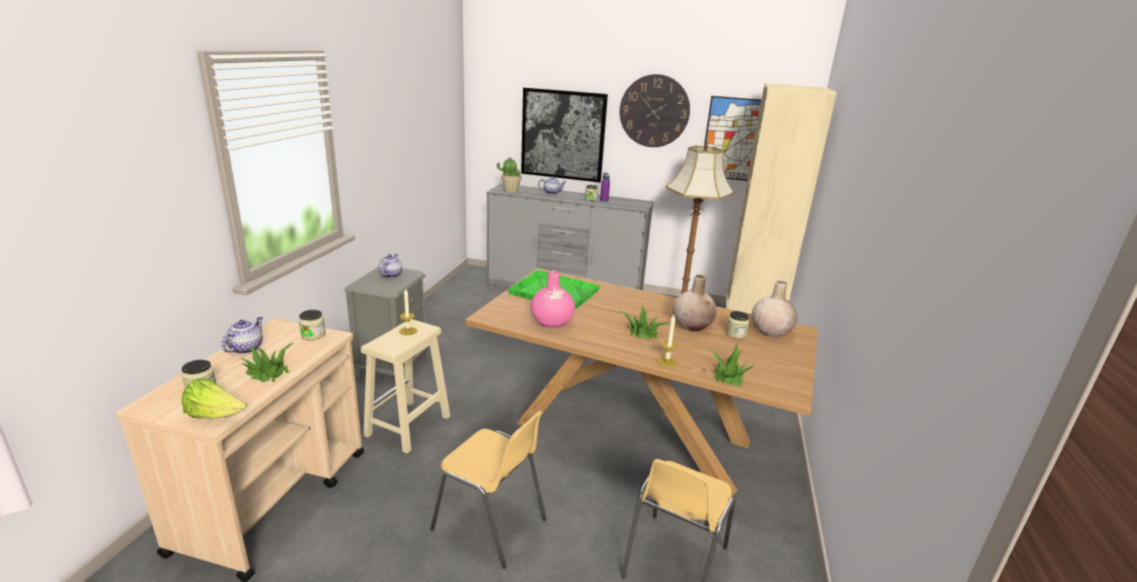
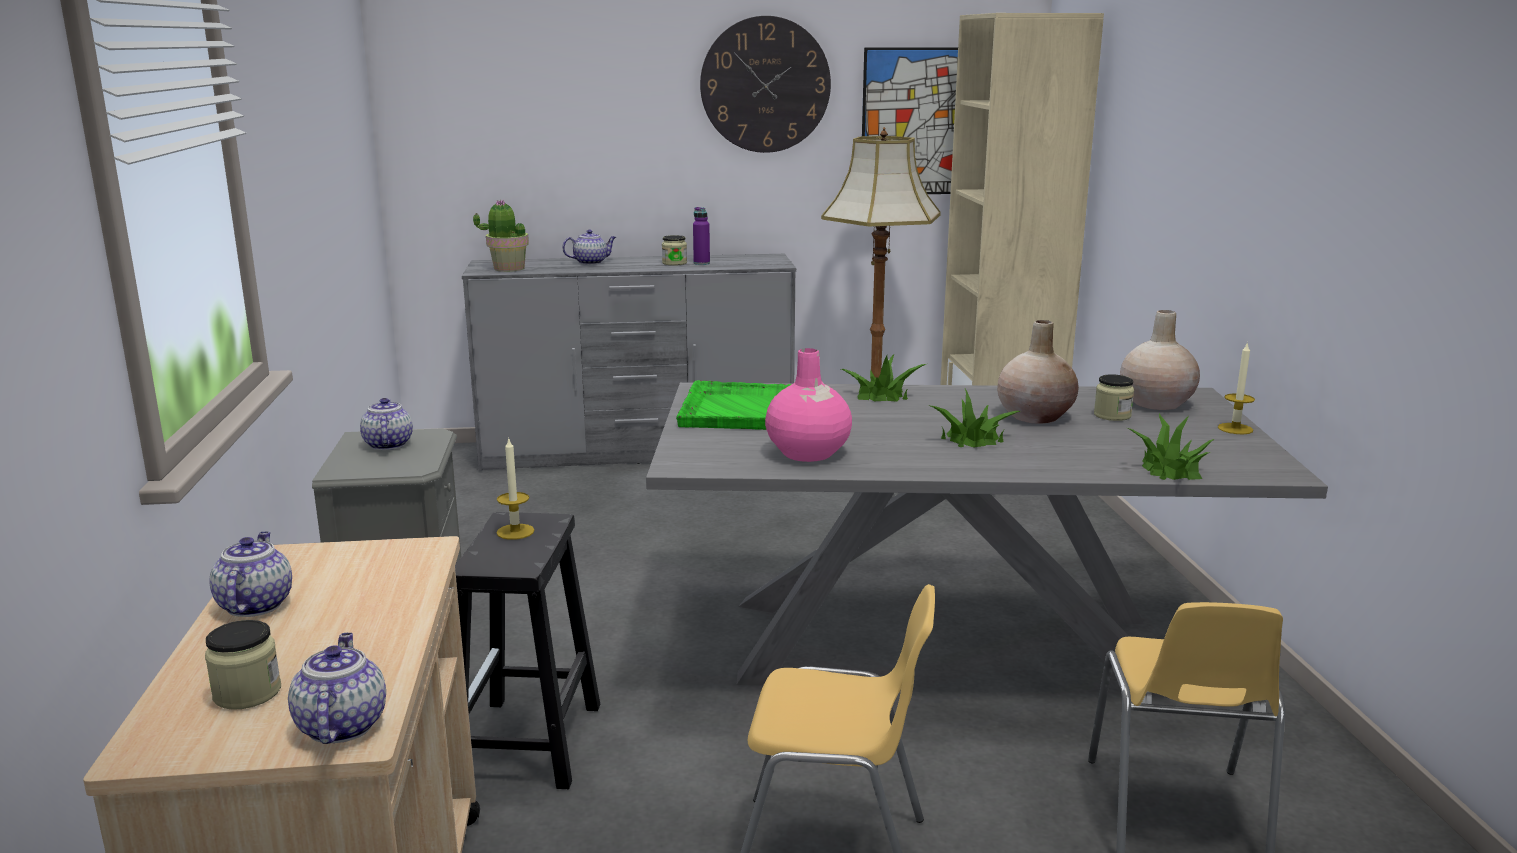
camera: 20 degrees left, 5 degrees down
(215, 415) = (341, 725): lettuce -> teapot
(268, 372) = (362, 632): potted plant -> potted plant (881, 395)
(313, 335) = (378, 555): jar -> none
(407, 426) = (528, 744): beige stool -> black stool
(563, 135) = (592, 148): picture -> none
(632, 431) = (948, 646): brown dining table -> grey dining table
(666, 362) = (1060, 470): candle -> candle (1235, 429)

